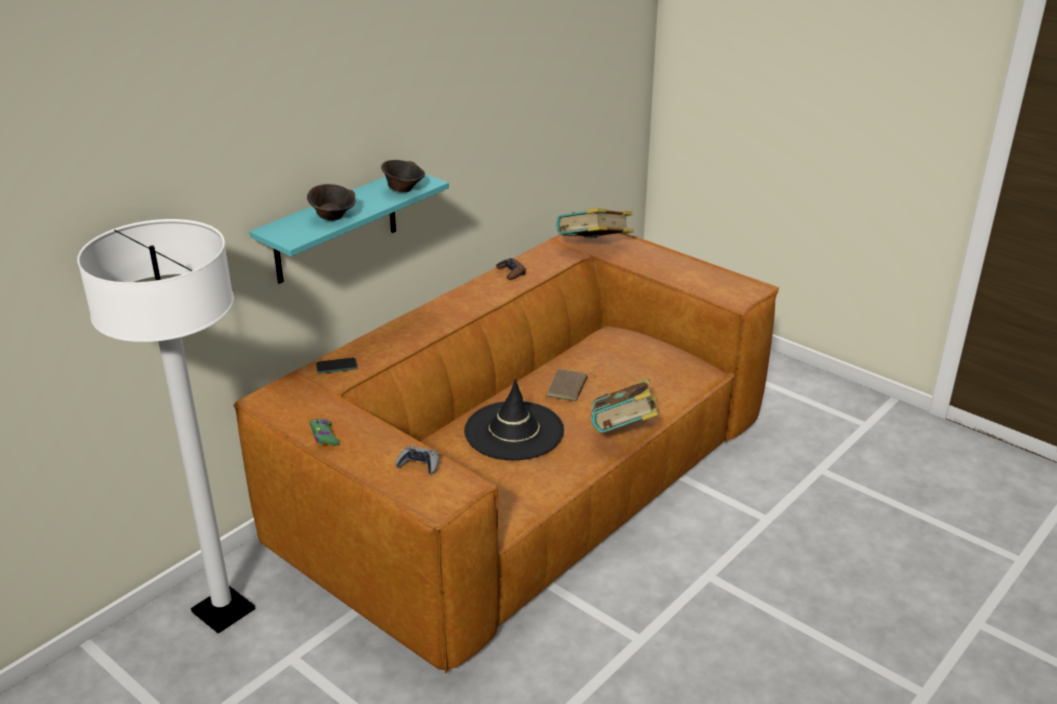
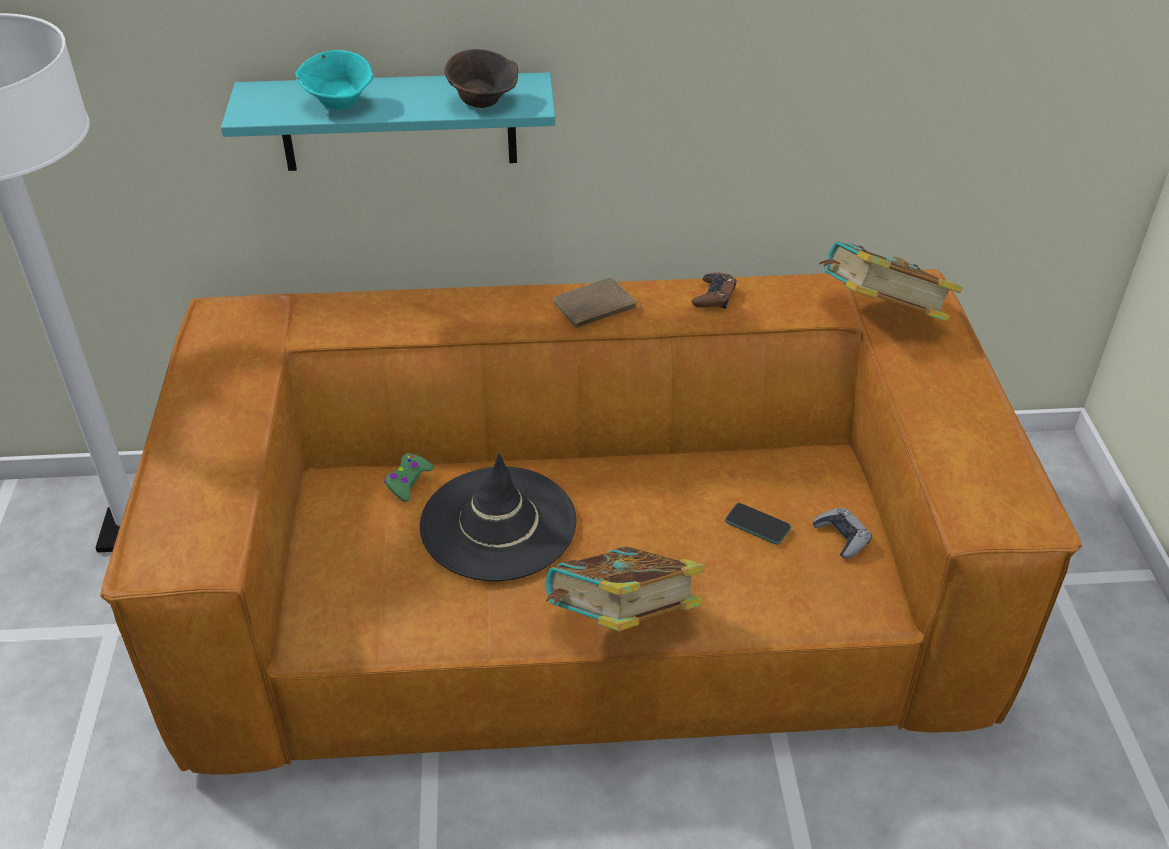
camera: 45 degrees right, 10 degrees up
(324, 436) = (190, 395): green game controller -> green game controller (408, 481)
(333, 217) = (340, 104): brown bowl -> turquoise bowl
(336, 366) = (337, 313): phone -> phone (757, 525)
(419, 464) = (211, 498): grey game controller -> grey game controller (842, 536)
(568, 388) = (647, 507): brown book -> brown book (595, 308)

